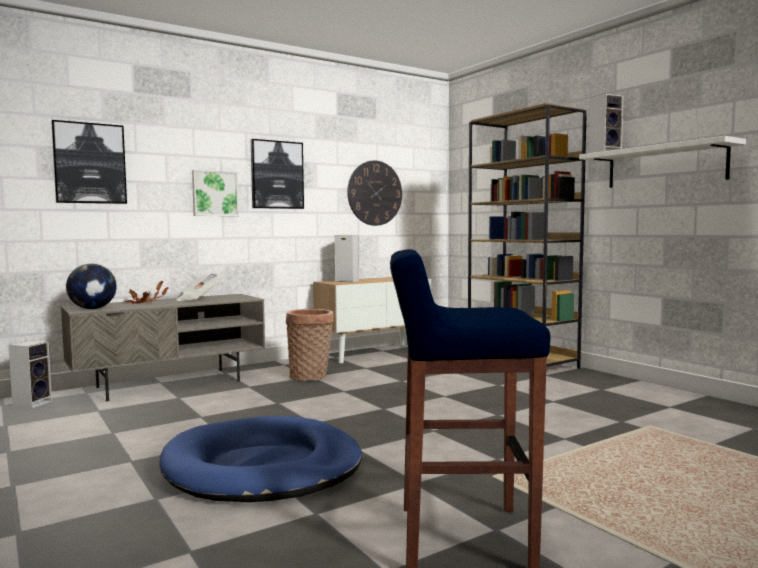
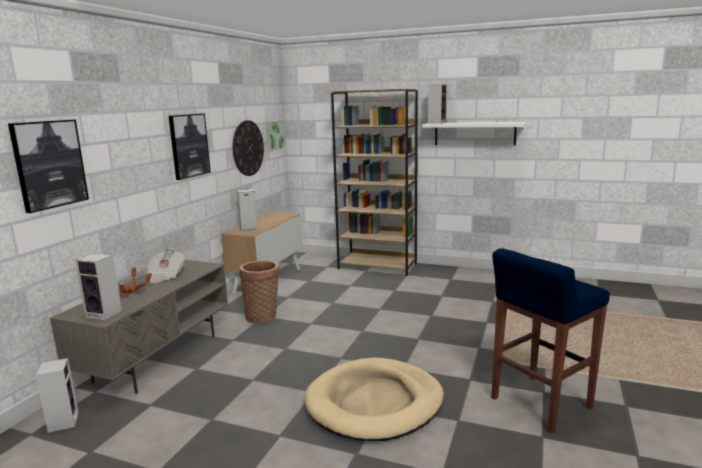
camera: 35 degrees left, 10 degrees up
(93, 308) = (105, 314): globe -> speaker
(215, 193) = (149, 172): picture -> picture (274, 135)
(263, 467) = (374, 403): blue dog bed -> beige dog bed

